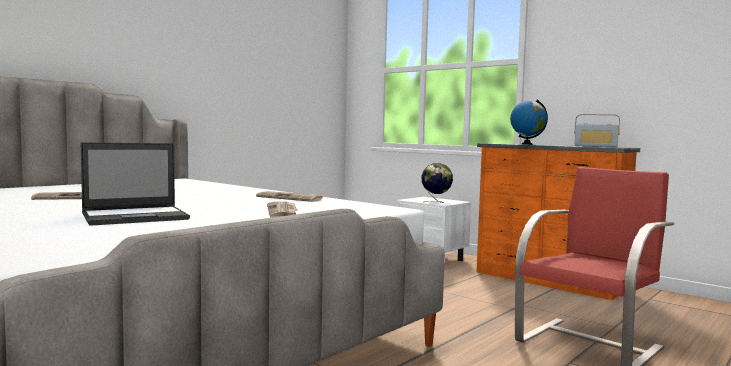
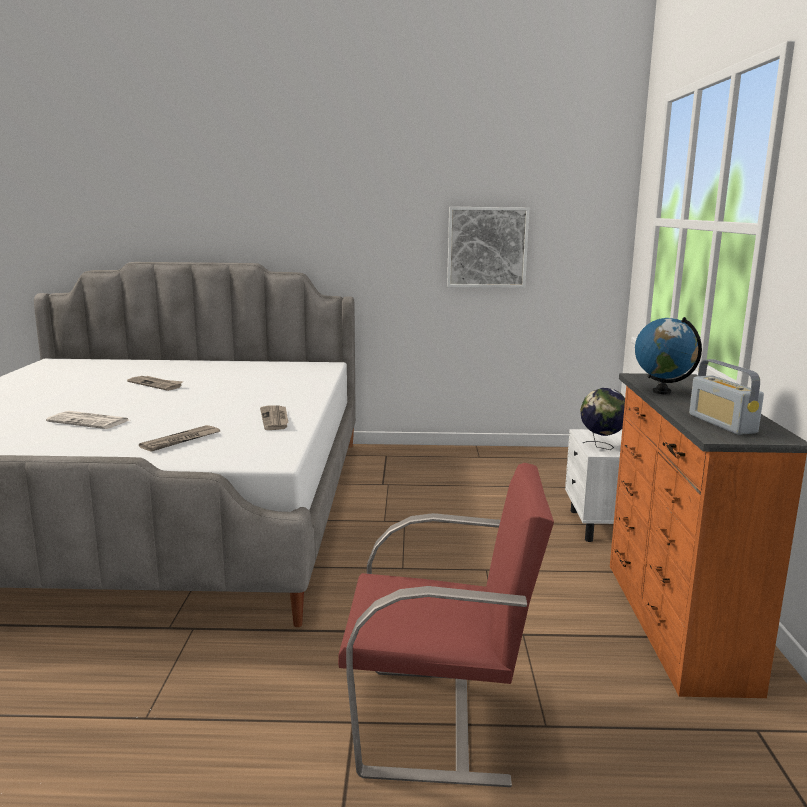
camera: 50 degrees right, 10 degrees up
(136, 216) = (90, 421): laptop -> newspaper
(270, 84) = (487, 247): none -> picture

